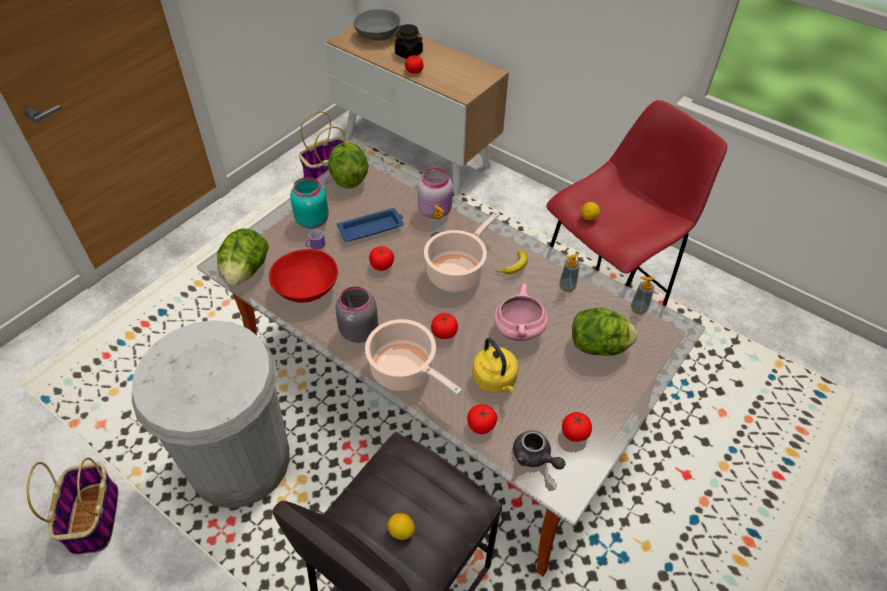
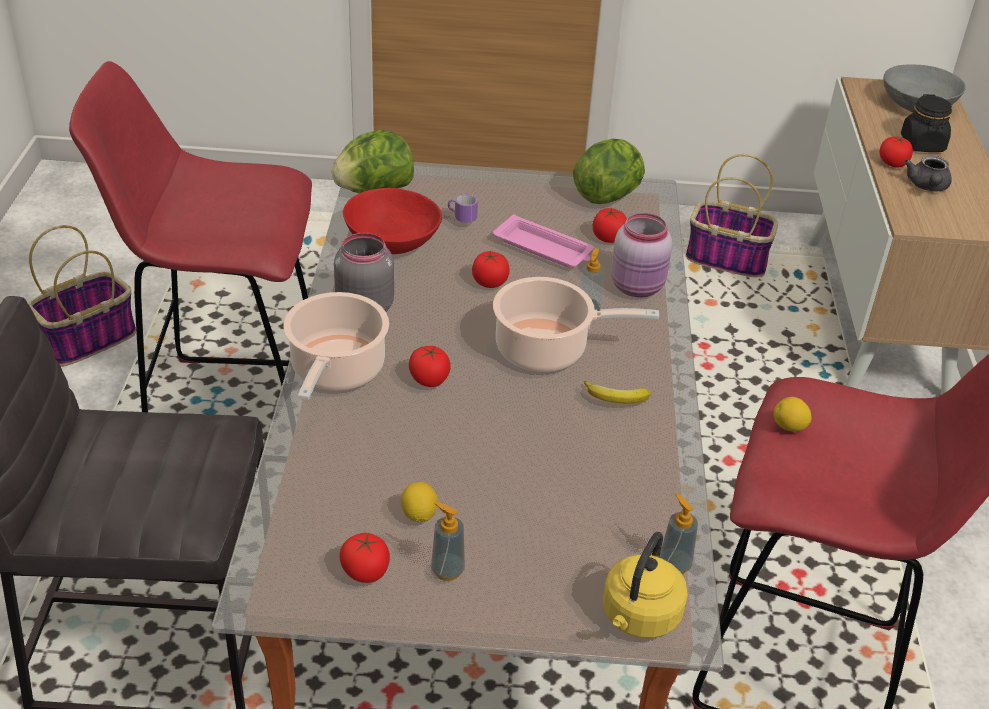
camera: 55 degrees right, 10 degrees down
(240, 462) = (229, 409): white trash can -> red stool
(313, 220) = (506, 200): turquoise jar -> none
(372, 228) = (544, 248): blue tray -> pink tray
(401, 531) = (109, 473): lemon -> lemon (419, 514)
(481, 425) = (305, 472): tomato -> tomato (608, 238)
(495, 380) = (391, 457): yellow kettle -> yellow kettle (639, 617)
(518, 330) = (500, 446): pink cooking pot -> none
(535, 457) = (293, 544): grey teapot -> grey teapot (927, 187)
(567, 286) = (635, 467): soap dispenser -> soap dispenser (447, 570)
(599, 346) = (550, 543): lettuce -> none

